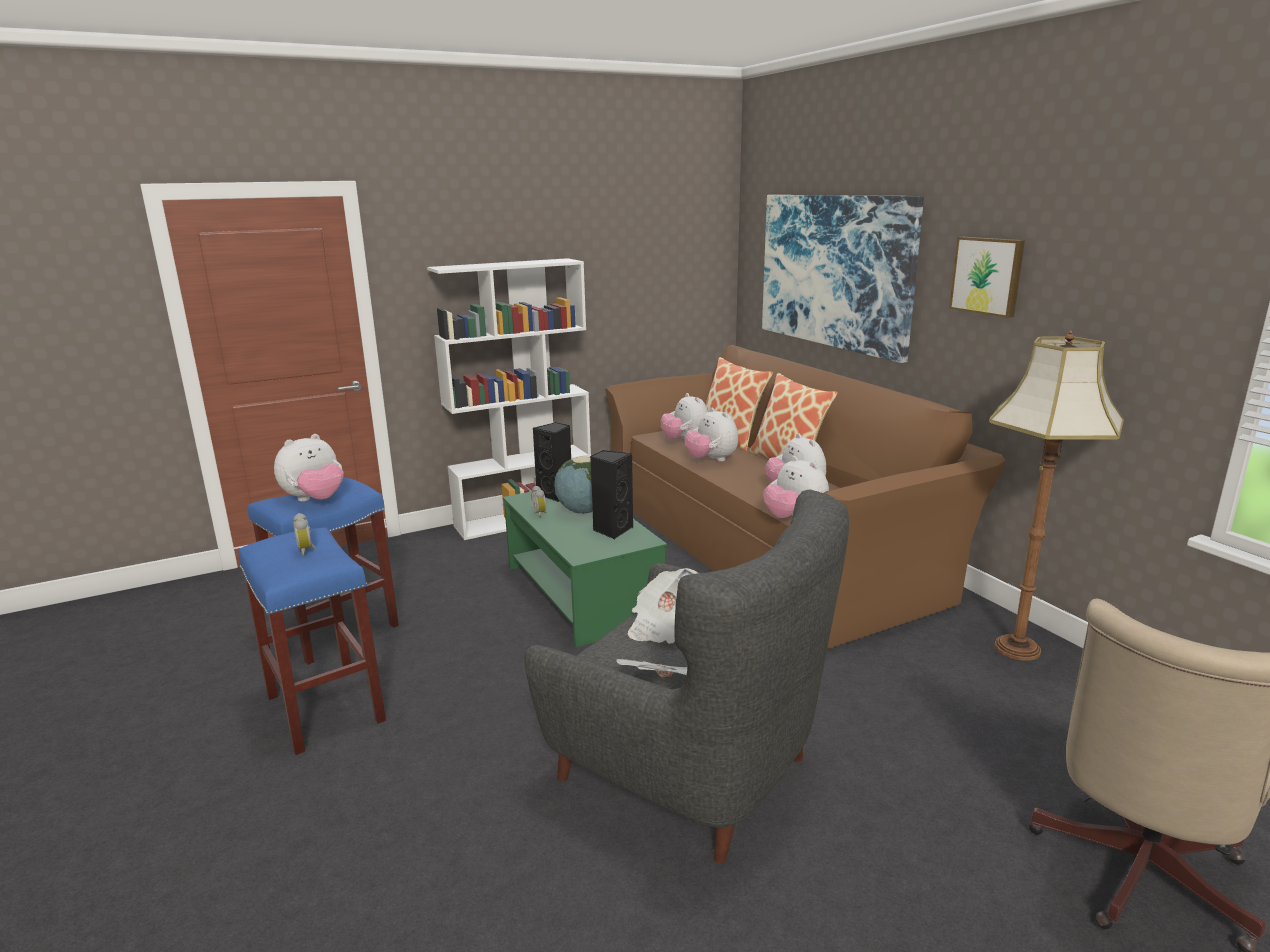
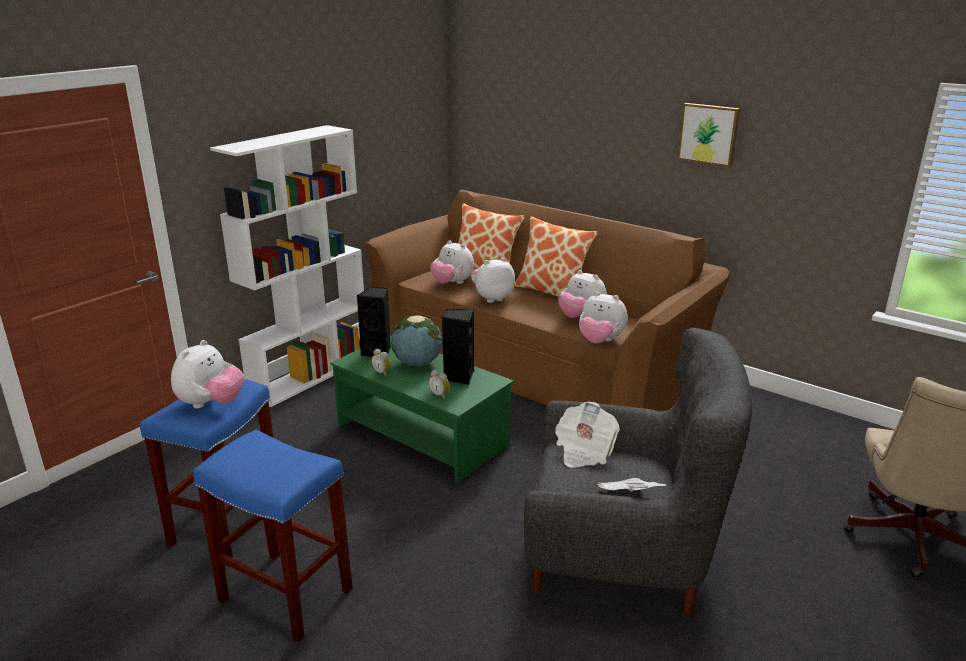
camera: 25 degrees left, 5 degrees up
(307, 550) = (272, 456): alarm clock -> alarm clock (440, 395)
(711, 460) = (491, 298): plush toy -> plush toy turned 120 degrees clockwise
(834, 271) = (561, 125): picture -> none
(1018, 648) = (757, 407): floor lamp -> none

